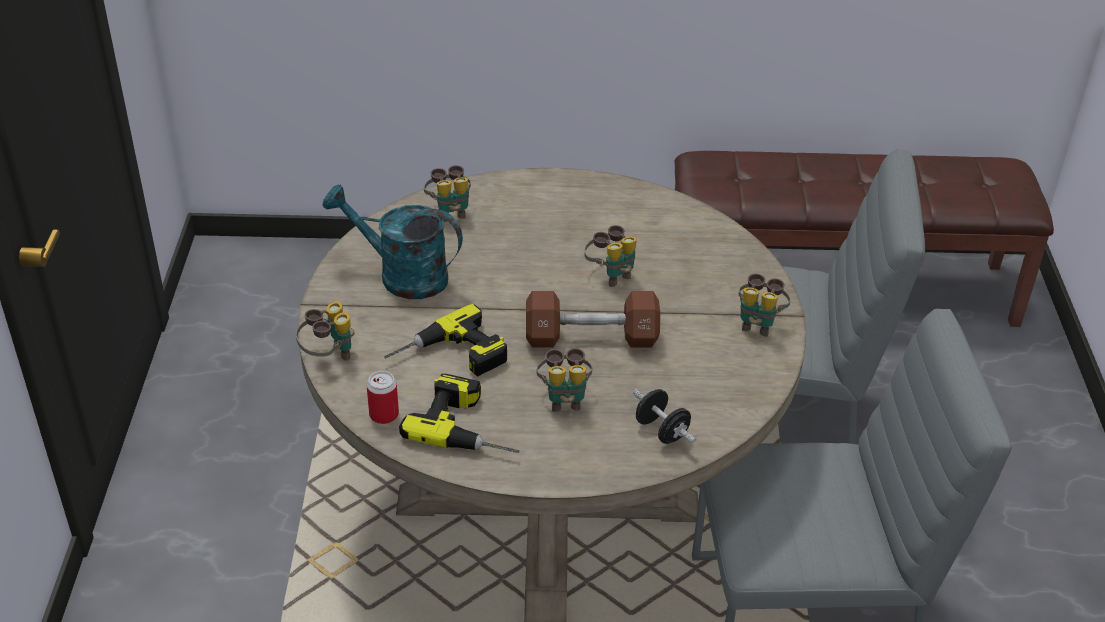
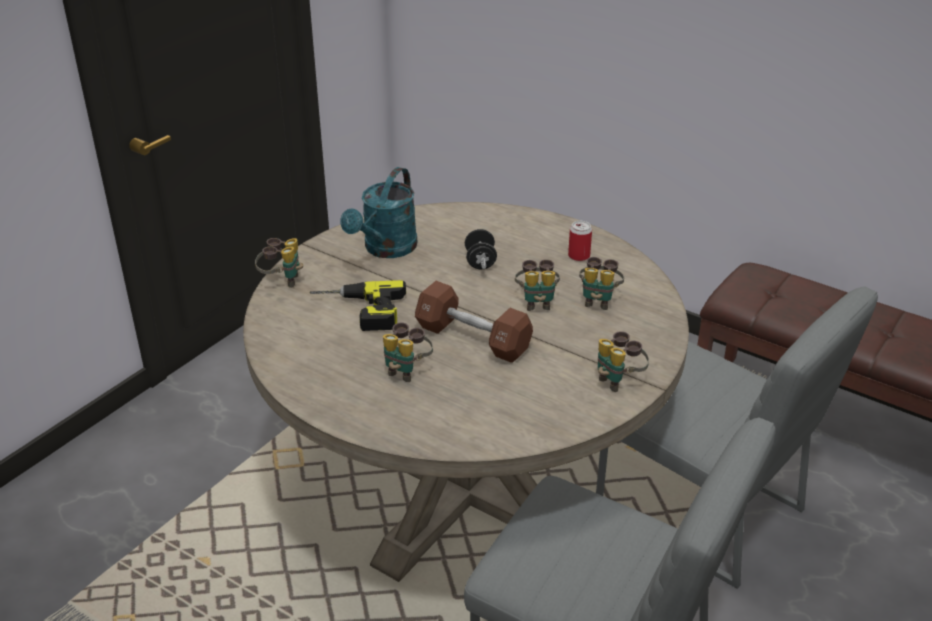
camera: 35 degrees right, 5 degrees down
(384, 415) = (274, 329): can -> can (579, 256)
(402, 276) = (386, 249): turquoise watering can -> turquoise watering can turned 120 degrees counterclockwise
(450, 211) = (465, 221): binoculars -> binoculars (598, 300)
(470, 425) = (321, 360): power drill -> none
(661, 430) = (453, 422): black dumbbell -> black dumbbell (480, 262)

